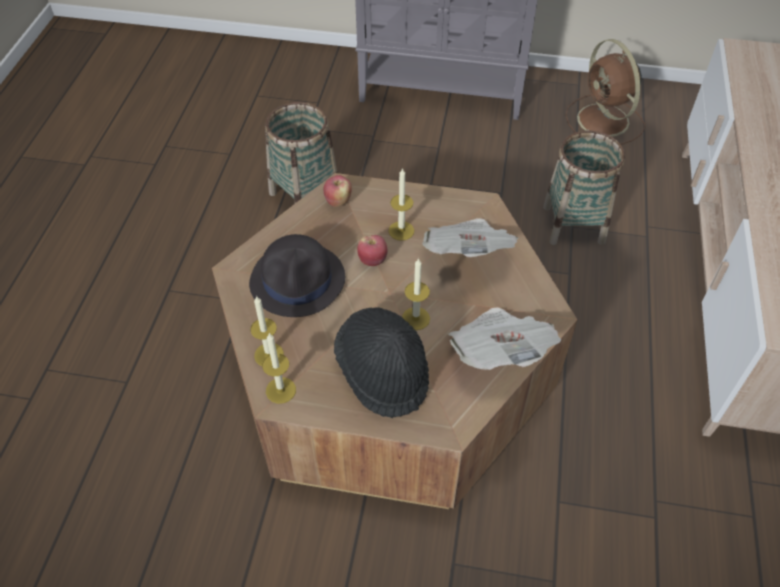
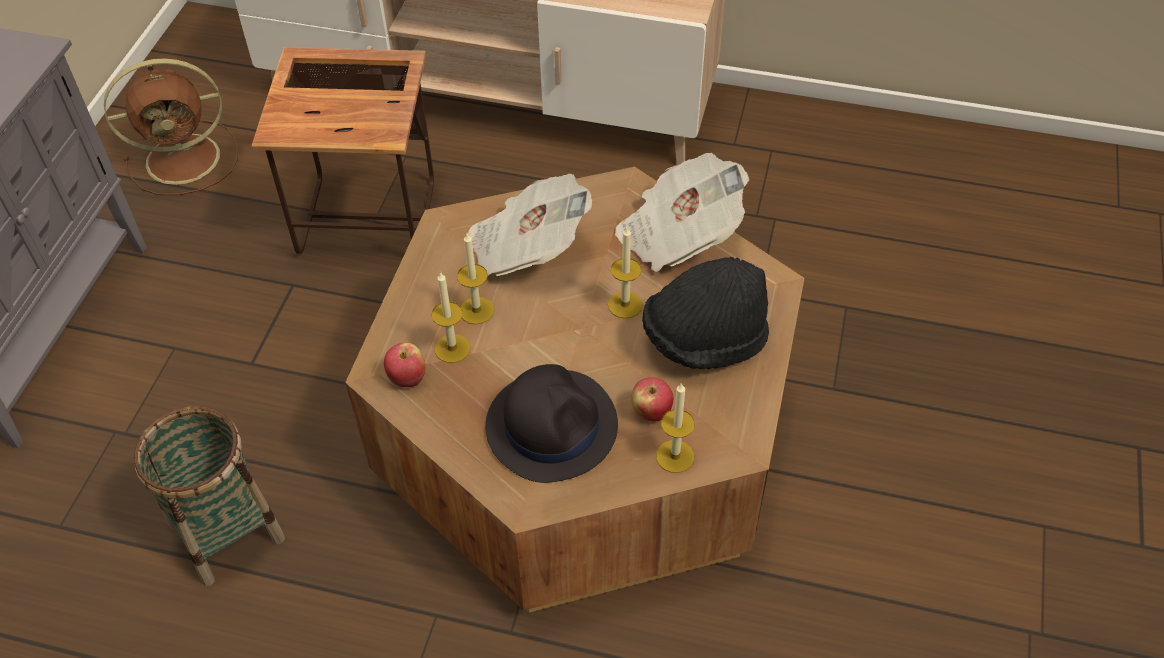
camera: 85 degrees left, 0 degrees up
(280, 390) = (729, 442): candle -> candle (452, 348)
(372, 260) = (526, 343): apple -> apple (651, 412)
(573, 224) = (370, 219): basket -> side table

